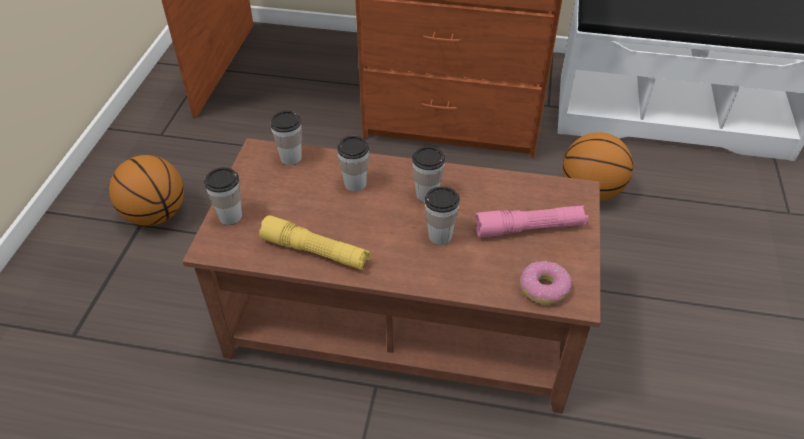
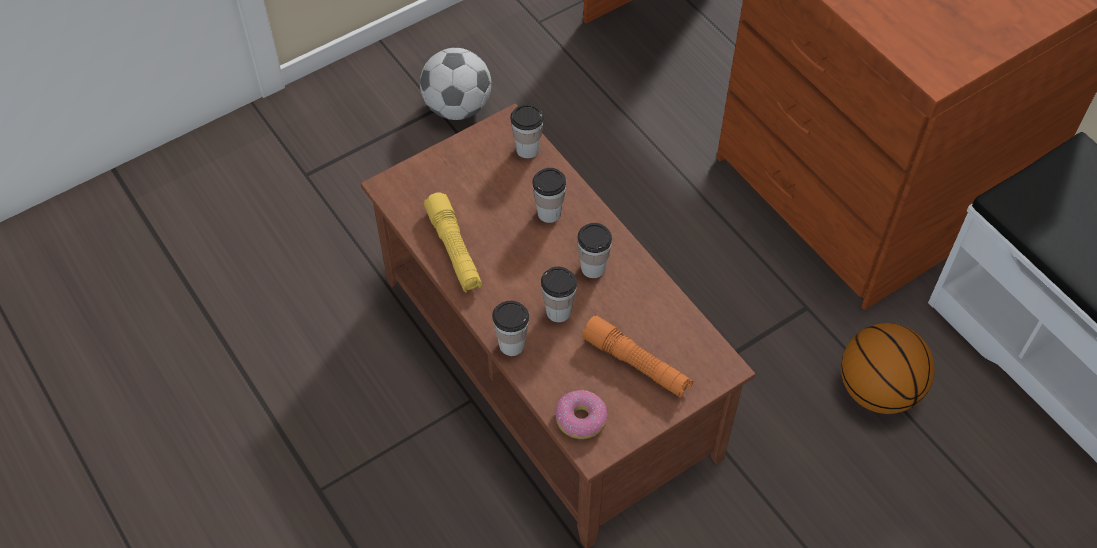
camera: 45 degrees right, 10 degrees up
(156, 214) = (457, 107): basketball -> football
(230, 216) = (428, 170): cup -> cup (512, 345)
(530, 228) = (636, 364): pink flashlight -> orange flashlight

